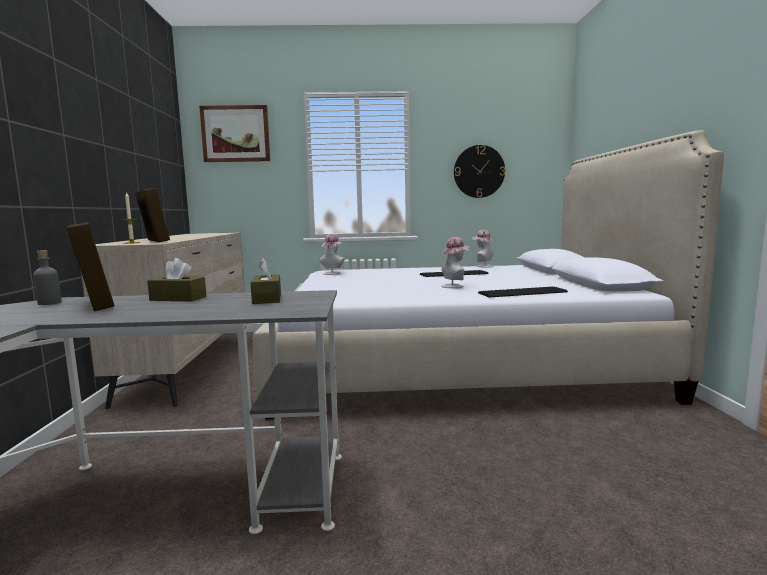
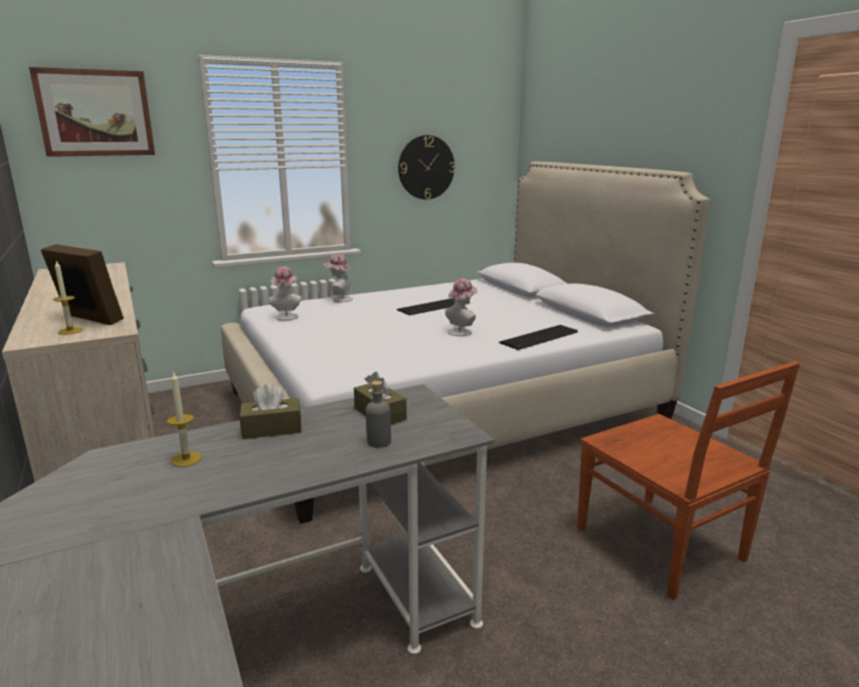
camera: 25 degrees left, 10 degrees up
(49, 303) = (109, 466): grey bottle -> grey bottle (379, 442)
(95, 304) = (186, 459): picture frame -> candle
(483, 266) = (444, 285): hat -> hat (339, 299)
(591, 512) = (662, 546): none -> brown chair

